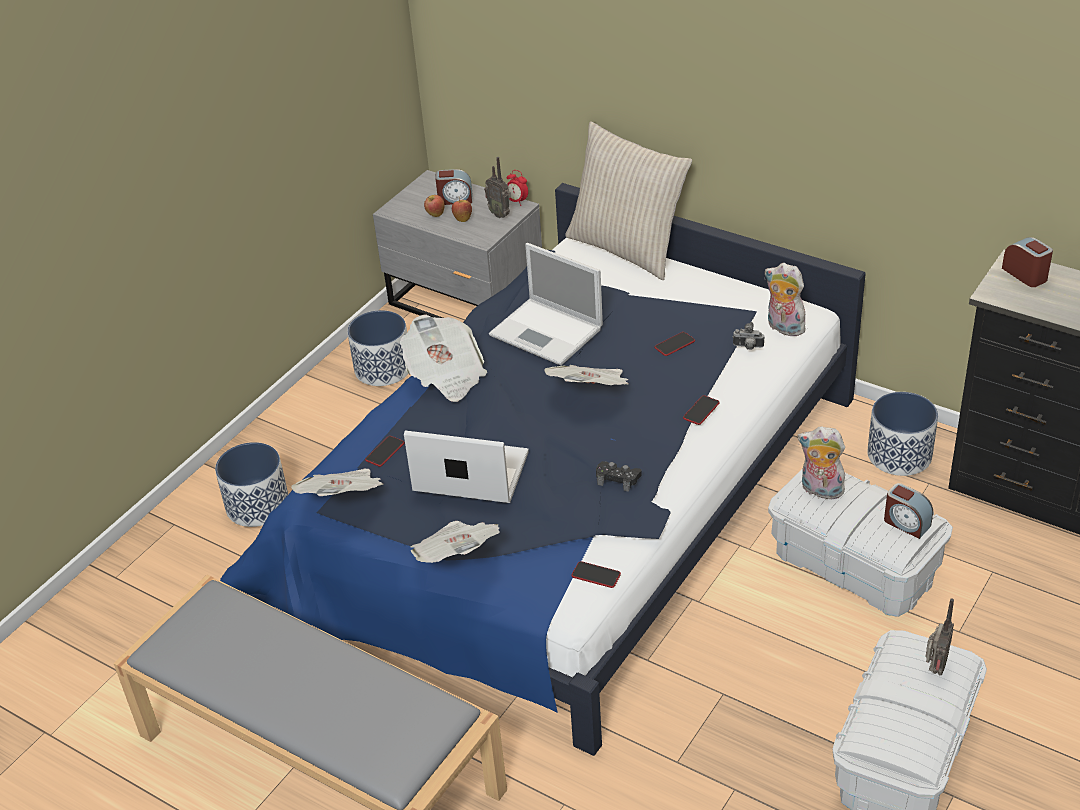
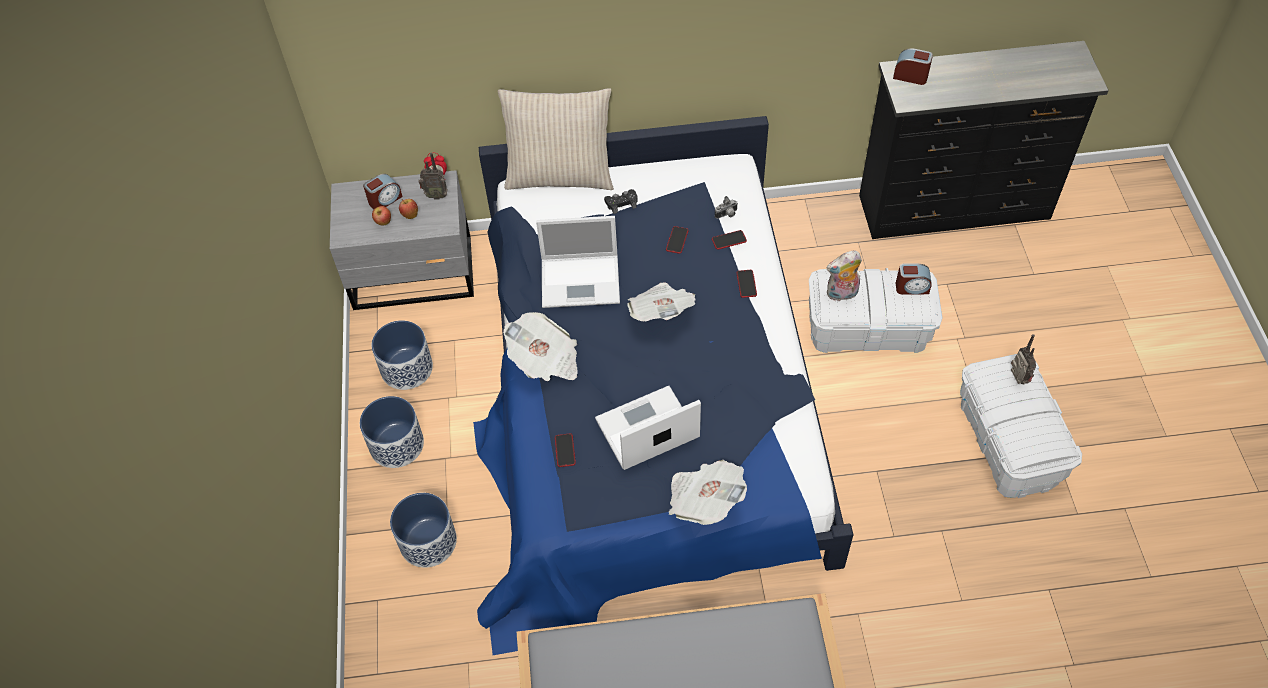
camera: 40 degrees left, 15 degrees up
(343, 500) = (576, 508): newspaper -> none
(596, 575) = (801, 452): phone -> phone (729, 240)
(618, 479) = (747, 371): black game controller -> black game controller (621, 203)
(783, 328) = (731, 185): plush toy -> none
(899, 455) = (823, 231): planter -> planter (396, 444)

